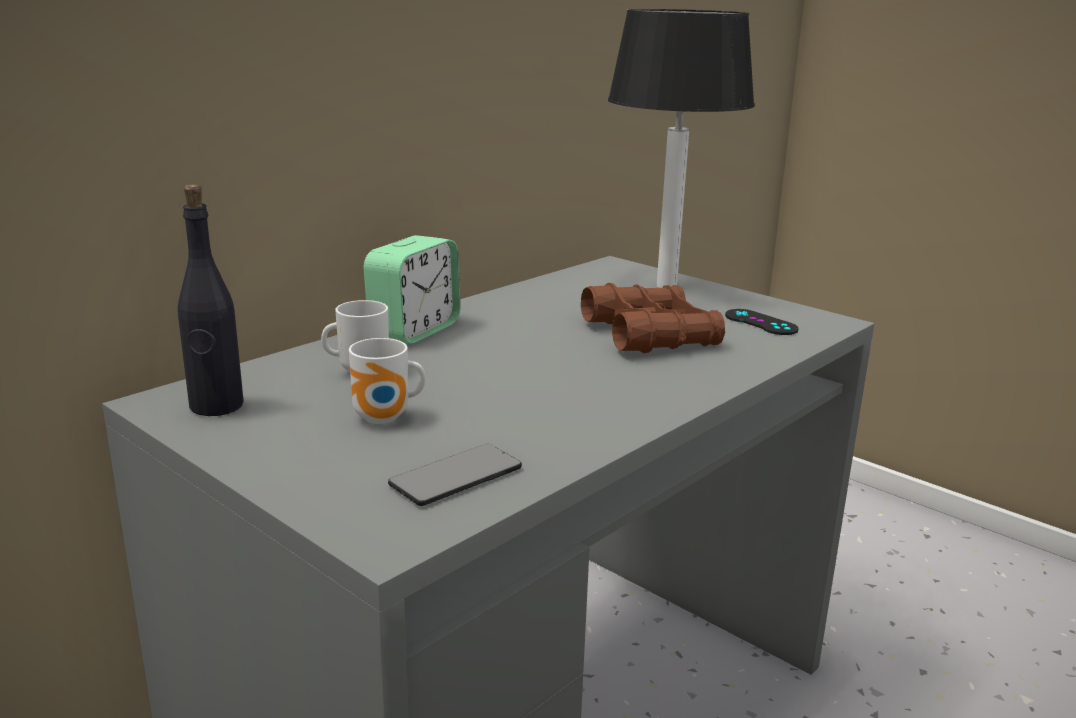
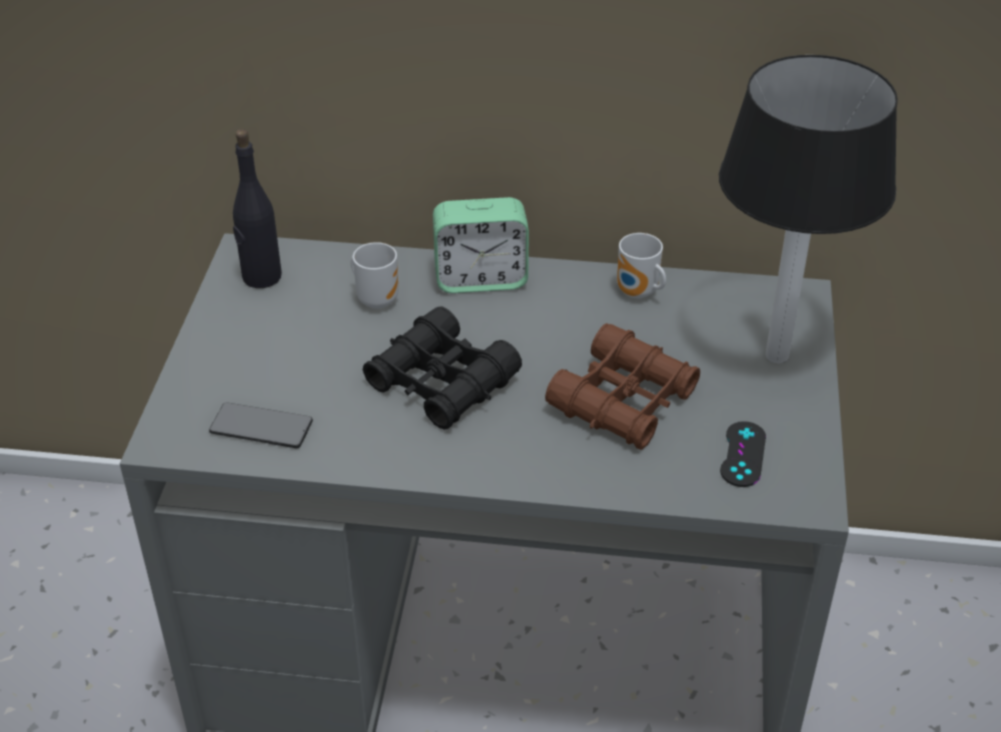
camera: 55 degrees right, 20 degrees up
(385, 419) = (313, 353): mug -> mug (638, 294)
(525, 382) = (442, 382): none -> black binoculars

